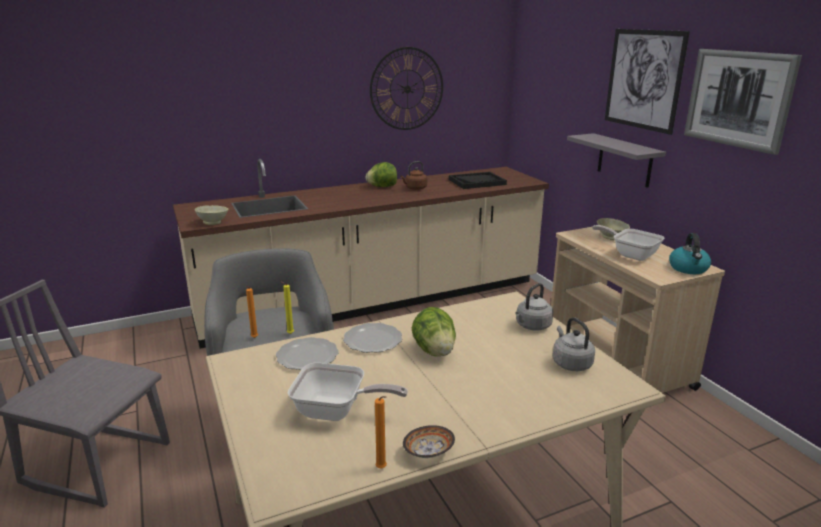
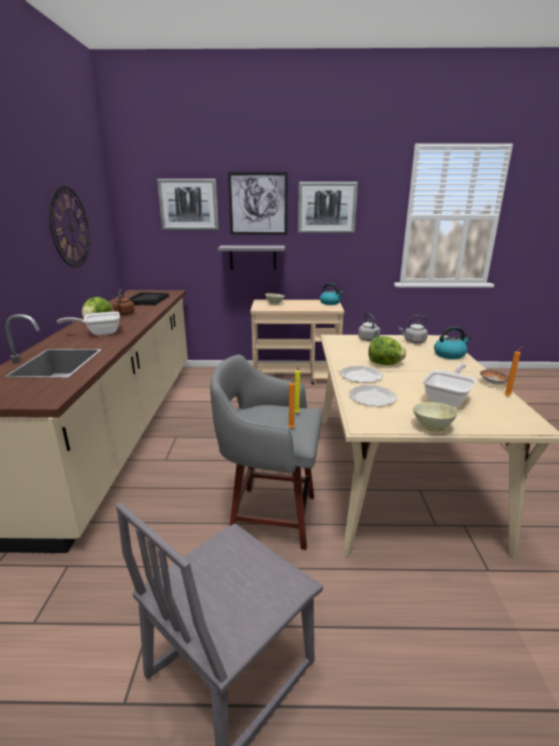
camera: 65 degrees left, 0 degrees up
(213, 223) = (61, 390): beige bowl -> beige bowl (432, 426)
(537, 403) = (449, 355): none -> kettle
(572, 71) = (188, 204): none -> picture
(630, 254) = (302, 306): frying pan -> frying pan (99, 333)

